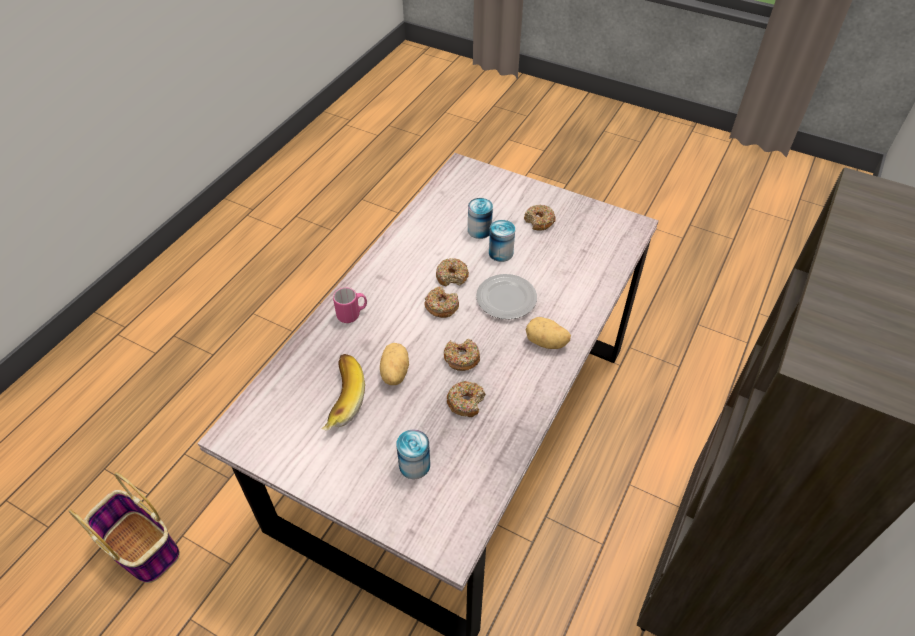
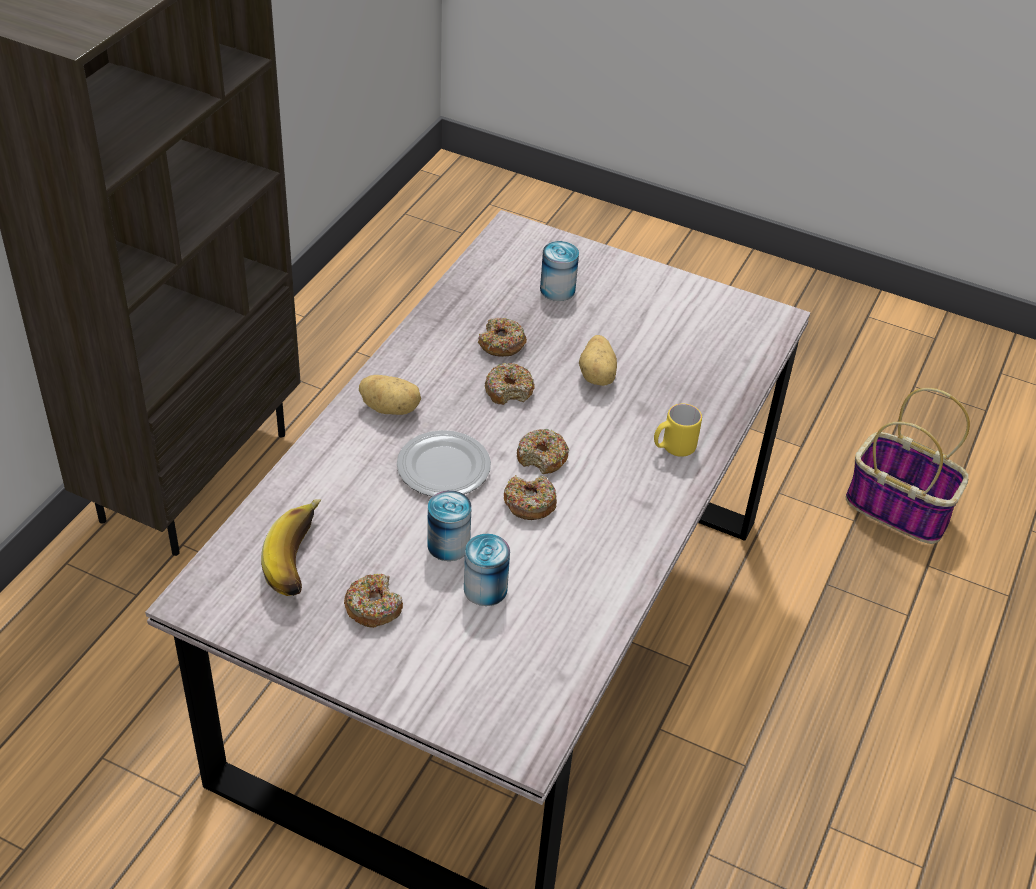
camera: 175 degrees right, 5 degrees down
(339, 399) = (660, 349): banana -> banana (302, 561)
(352, 314) = (673, 448): pink mug -> yellow mug

